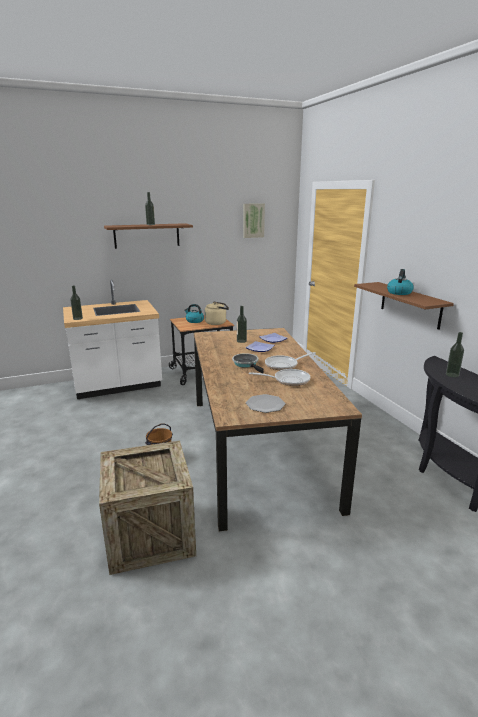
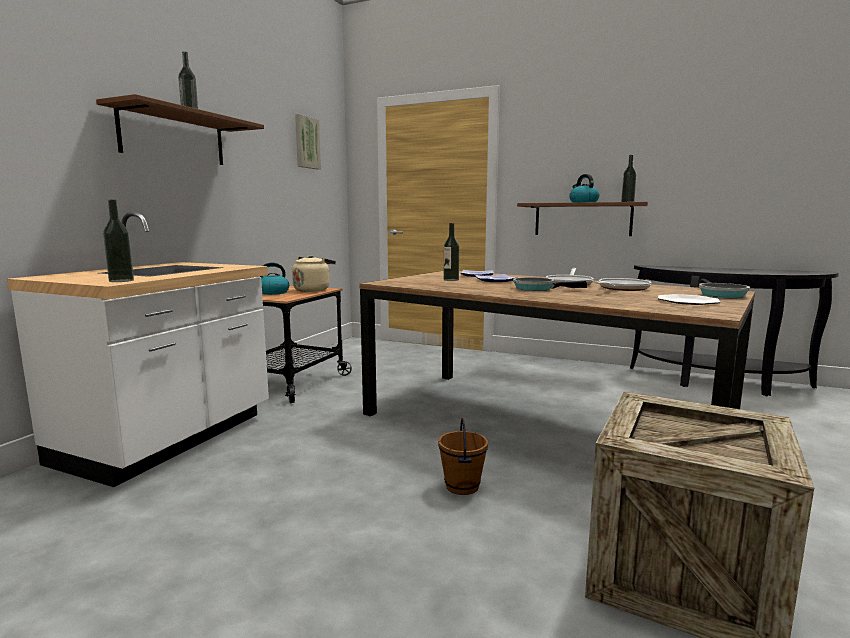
camera: 45 degrees left, 10 degrees down
(316, 407) = (720, 295): none -> frying pan
(452, 375) = (690, 268): bottle -> bottle (627, 202)

